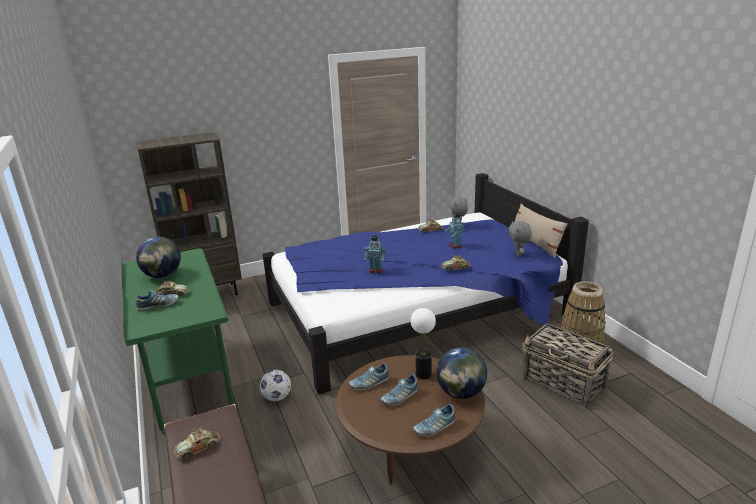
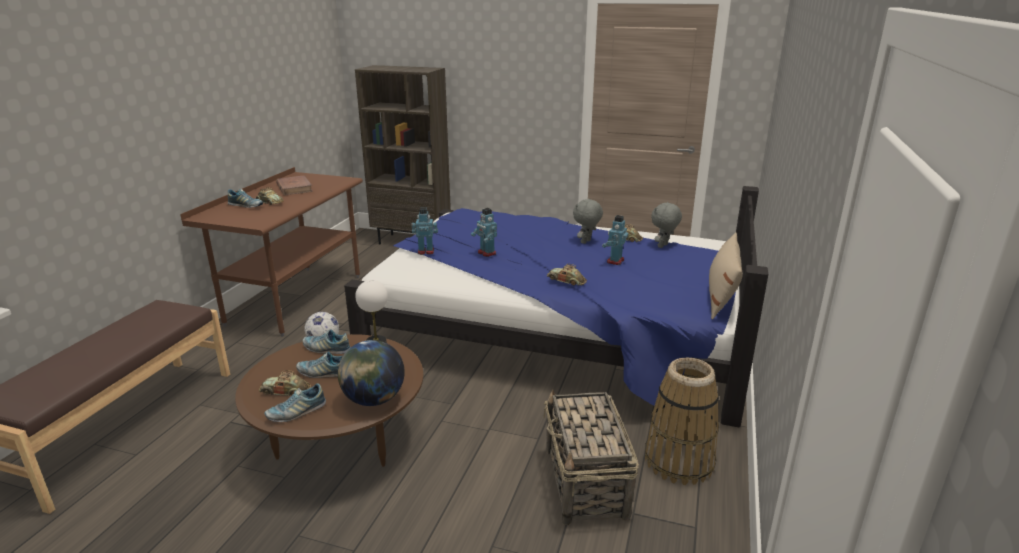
camera: 40 degrees right, 0 degrees up
(162, 275) = (294, 188): globe -> brown book
(189, 380) = (296, 299): green desk -> brown desk
(198, 447) = (137, 323): toy car -> toy car (286, 391)
(333, 286) = (426, 251): none -> toy robot
(434, 427) = (296, 412): shoe -> shoe turned 45 degrees counterclockwise
(518, 255) = (671, 298): grey plush toy -> grey plush toy (586, 242)

